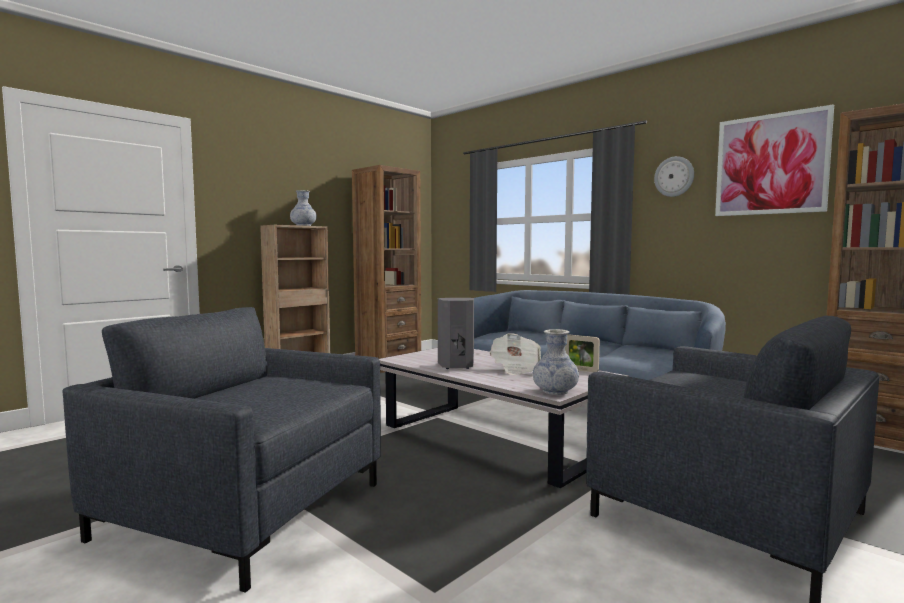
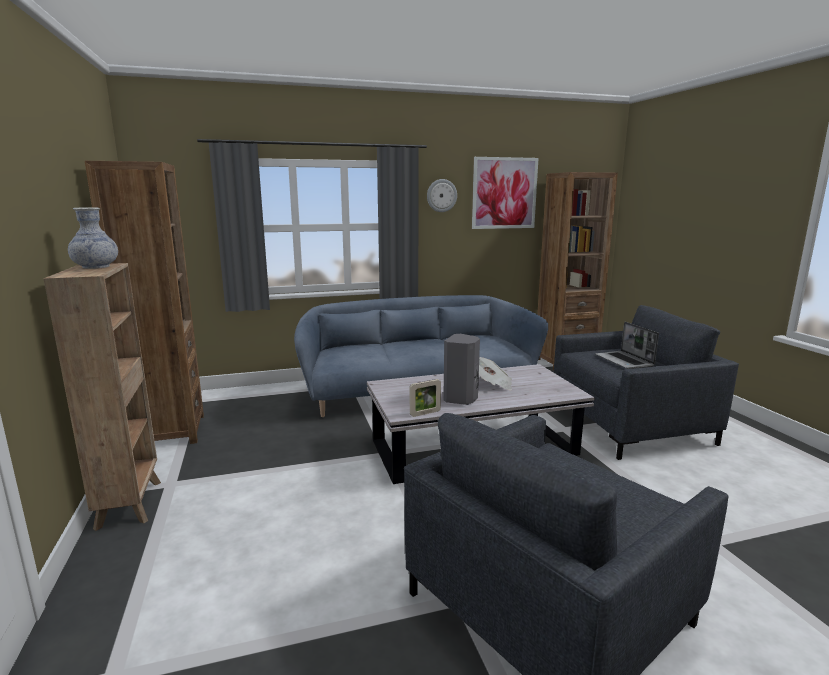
camera: 60 degrees left, 10 degrees up
(555, 391) = (569, 391): vase -> none
(580, 370) = (515, 370): picture frame -> picture frame (425, 413)
(699, 387) = (625, 361): none -> laptop

